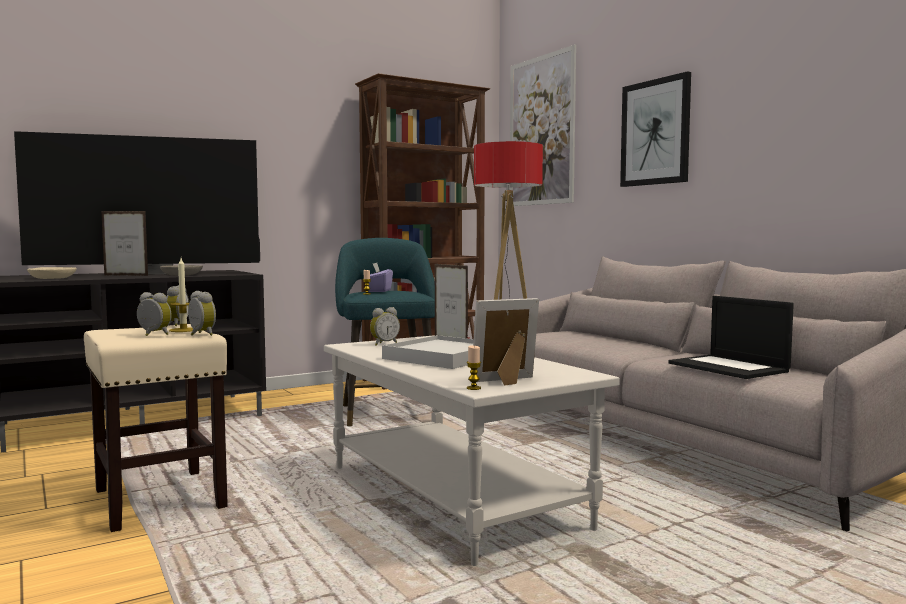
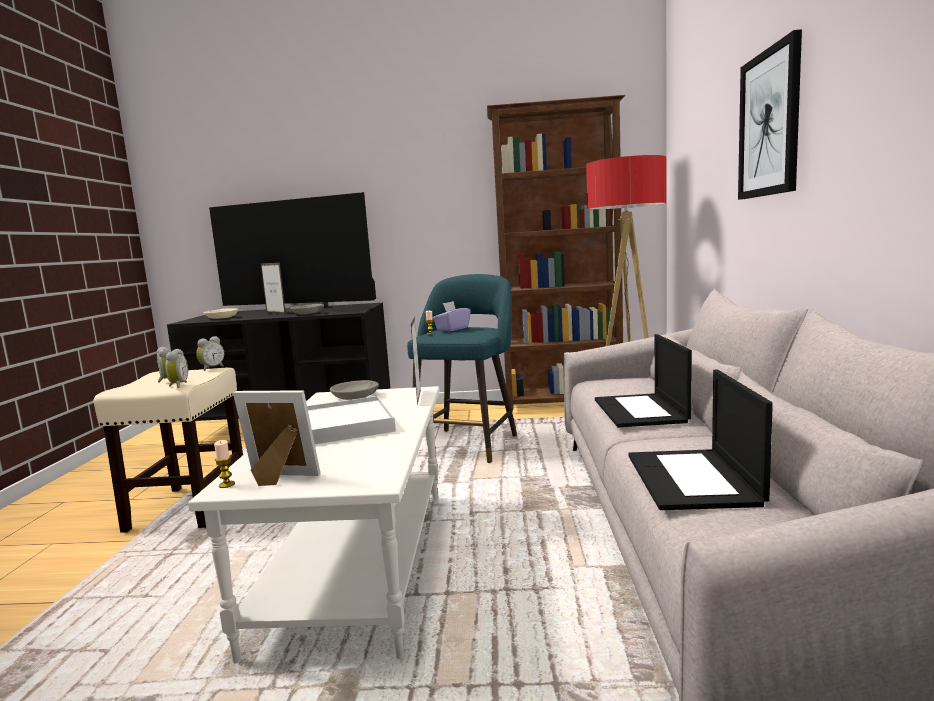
camera: 35 degrees right, 5 degrees up
(183, 330) = (195, 377): candle -> none
(384, 344) = (356, 396): alarm clock -> grey bowl
(541, 131) = (689, 134): picture -> none
(612, 345) = (641, 411): none -> laptop

